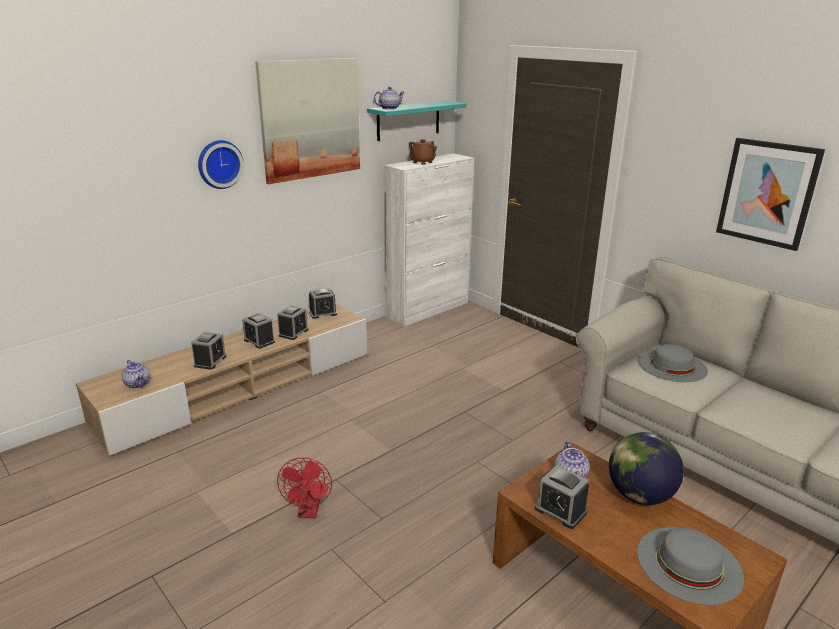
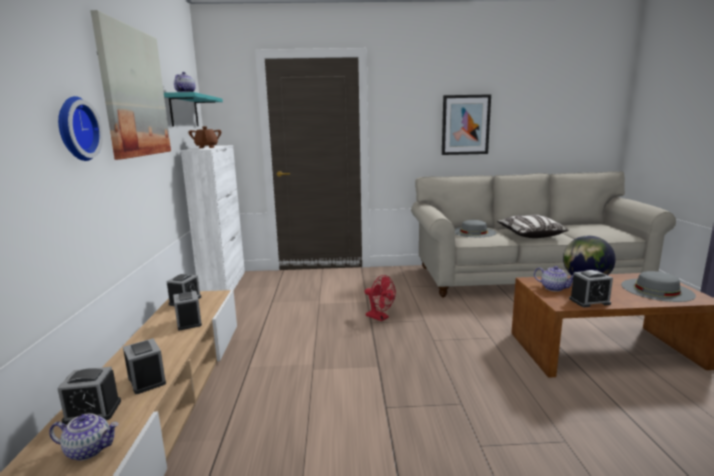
camera: 50 degrees left, 10 degrees down
(259, 341) = (166, 341): alarm clock -> alarm clock (92, 412)
(309, 511) = (417, 439): red fan -> red fan (380, 317)
(749, 408) = (530, 235): none -> pillow

